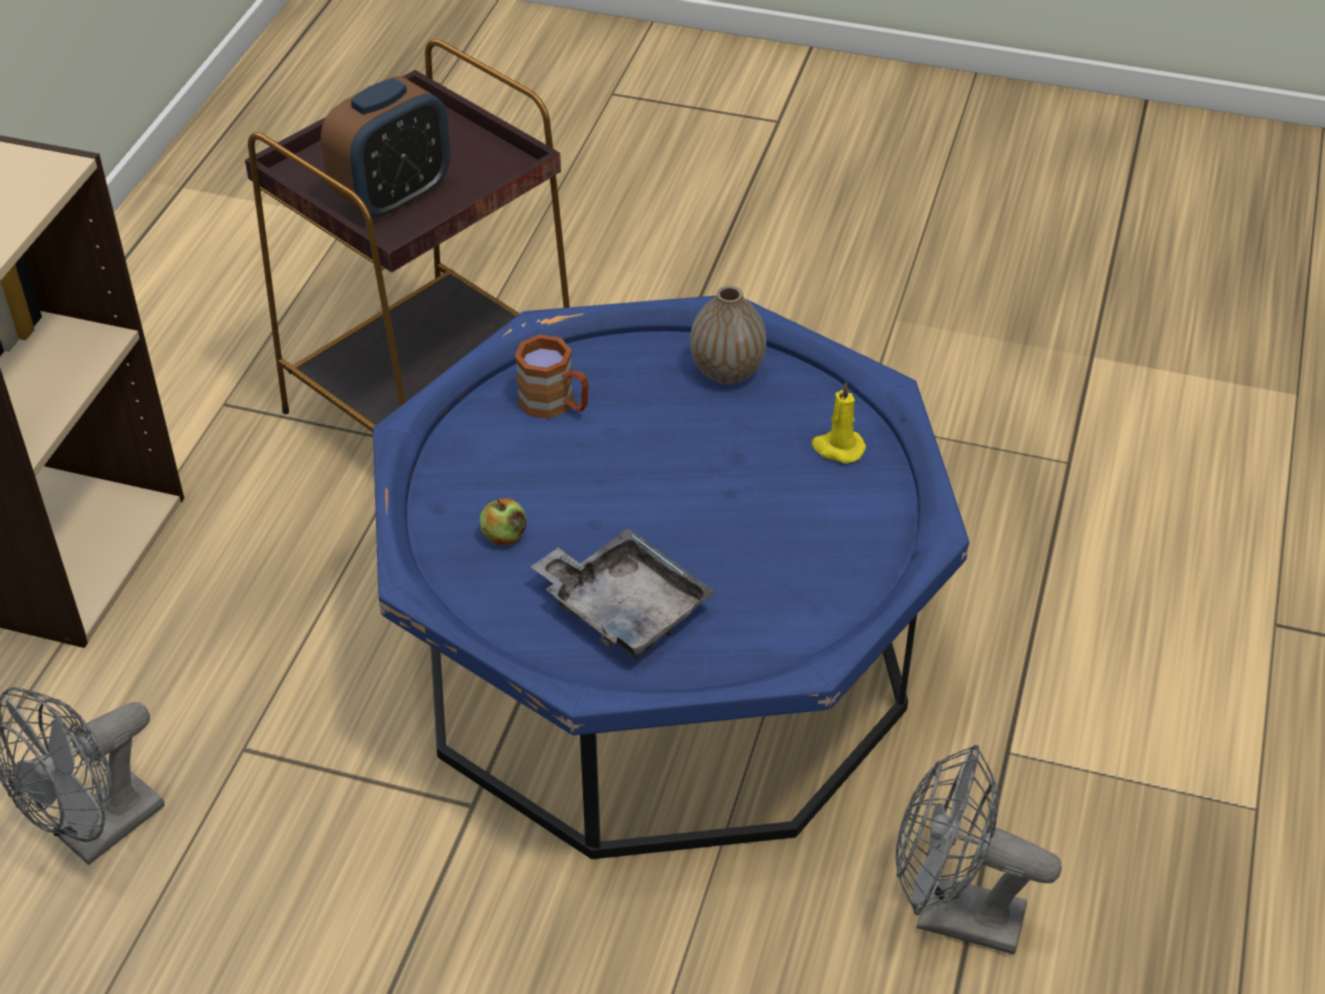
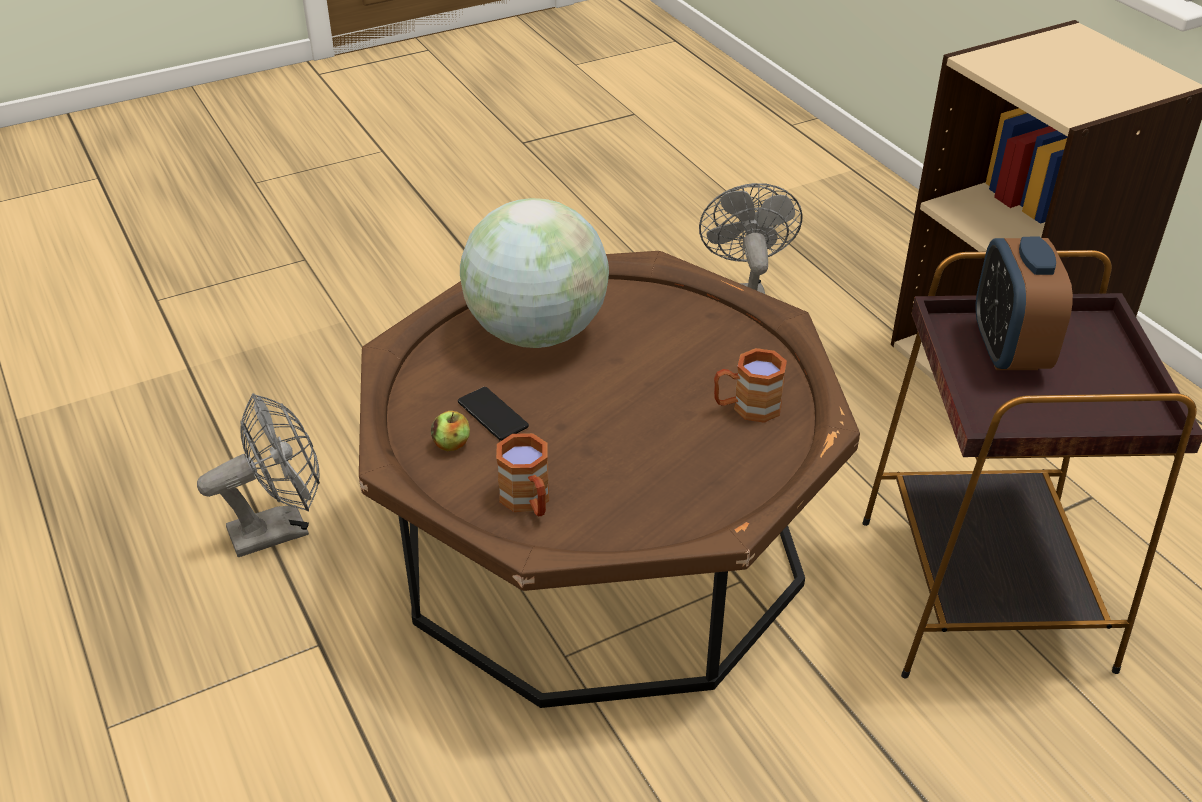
camera: 135 degrees right, 5 degrees down
(504, 536) = (654, 324): apple -> apple (452, 444)
(624, 607) = (537, 333): grey tray -> globe
(662, 659) = (601, 545): blue coffee table -> brown coffee table
(727, 371) = (677, 505): vase -> none
(775, 546) = (492, 414): none -> phone
(837, 448) = (528, 502): yellow candle -> brown mug

